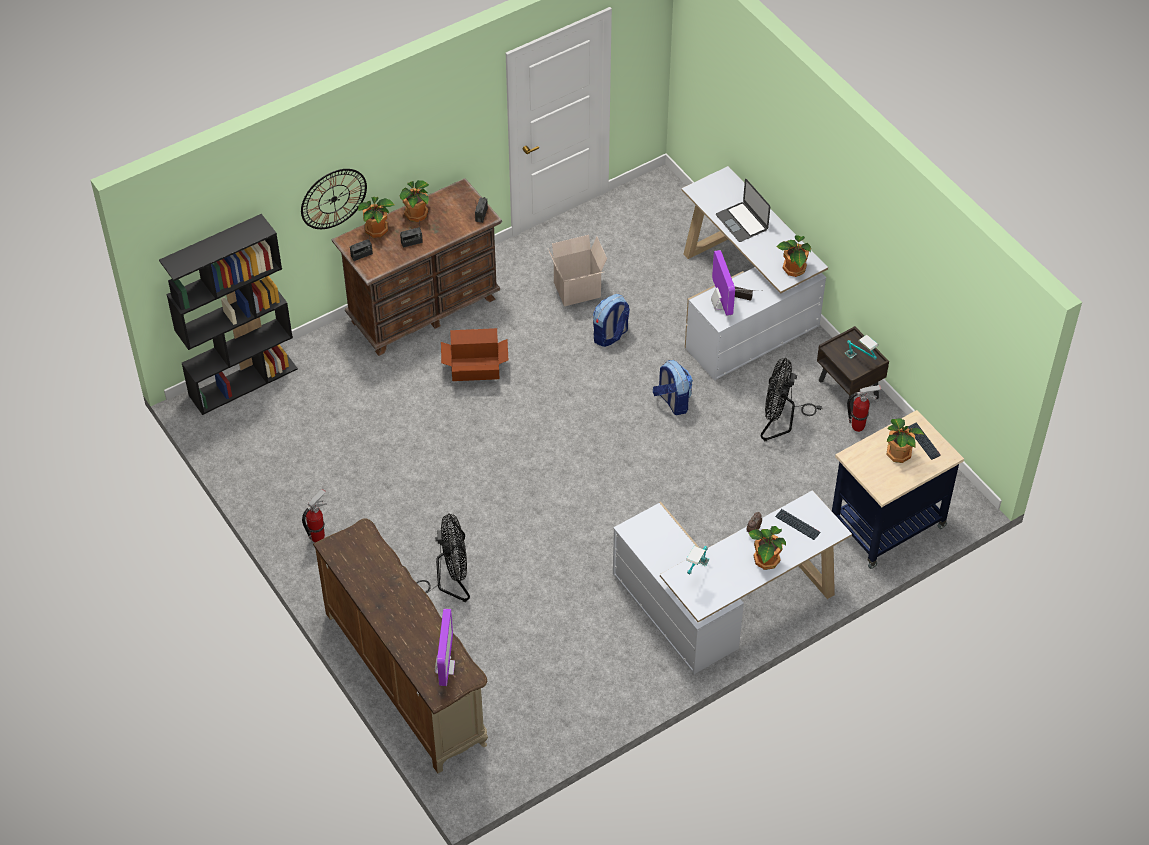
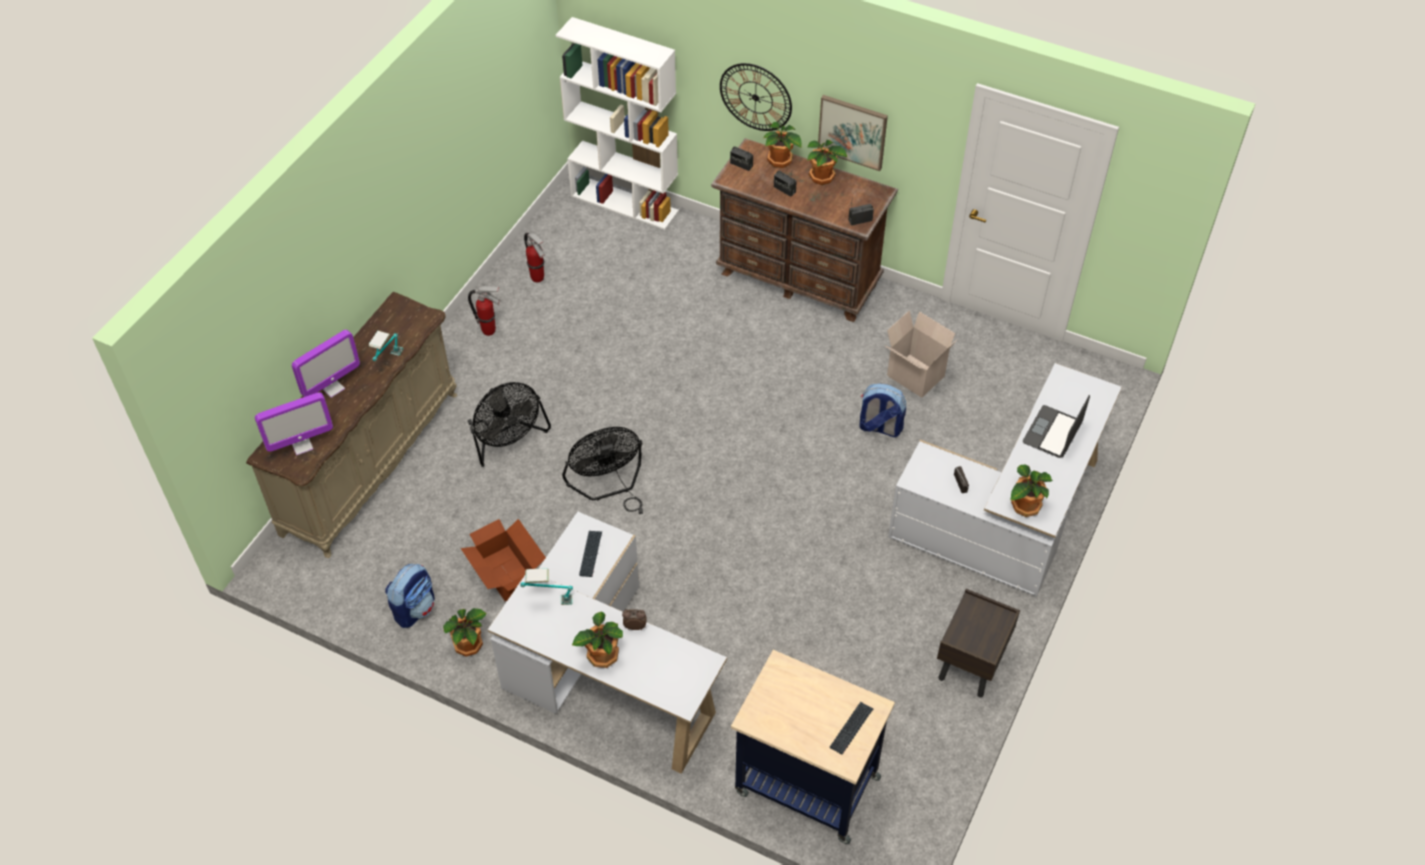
camera: 60 degrees right, 0 degrees up
(243, 381) = (625, 203): black bookcase -> white bookcase
(419, 162) = (852, 131): none -> picture
(476, 369) = (758, 347): cardboard box -> cardboard box (506, 574)
(672, 401) = (834, 515): backpack -> backpack (415, 608)
(720, 304) = (934, 469): monitor -> monitor (332, 388)
(782, 415) = (889, 618): black fan -> black fan (611, 486)
(797, 525) = (668, 663): keyboard -> keyboard (590, 554)
(858, 427) = (926, 696): fire extinguisher -> fire extinguisher (537, 278)
(860, 362) = (973, 638): table lamp -> table lamp (389, 363)
(899, 453) = (816, 711): potted plant -> potted plant (469, 645)

